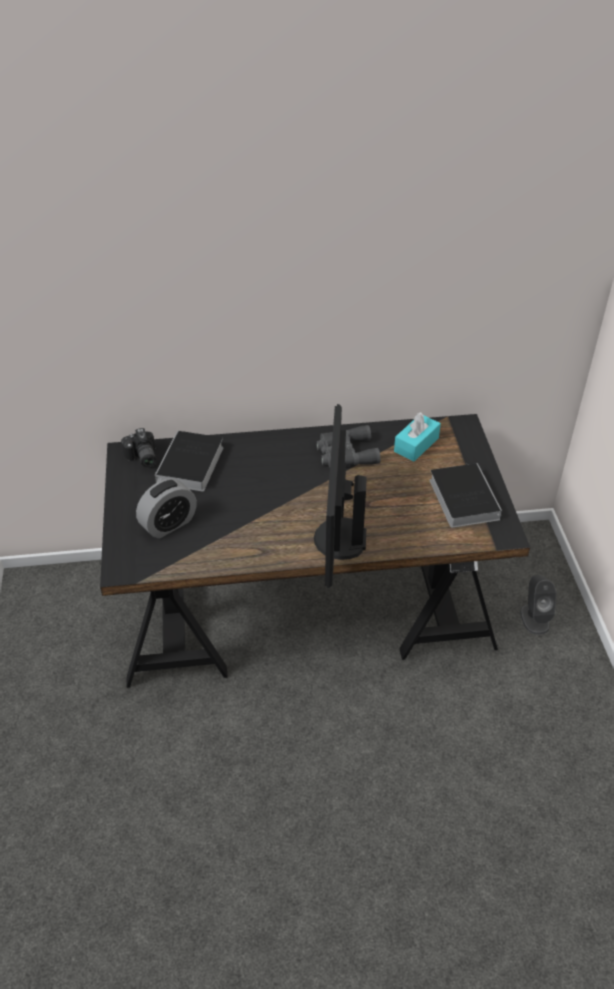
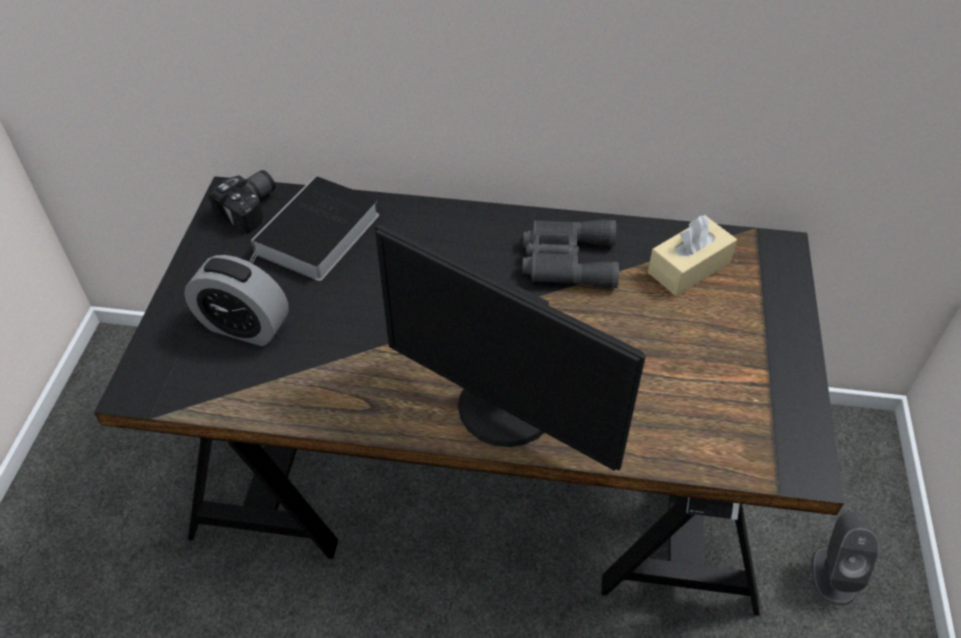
camera: 15 degrees right, 5 degrees up
(141, 458) = (252, 209): camera -> camera turned 135 degrees counterclockwise
(169, 524) = (244, 326): alarm clock -> alarm clock turned 45 degrees clockwise
(338, 538) = (503, 410): monitor -> monitor turned 75 degrees counterclockwise
(416, 445) = (689, 268): turquoise tissue box -> beige tissue box
(462, 497) = (742, 378): book -> none

